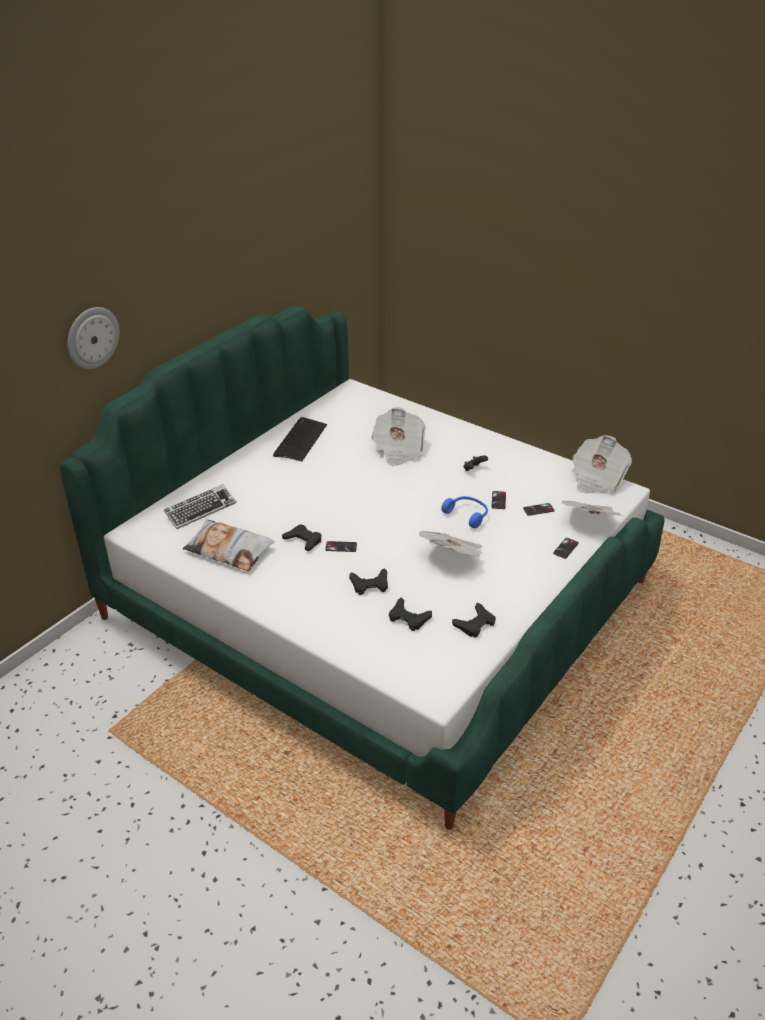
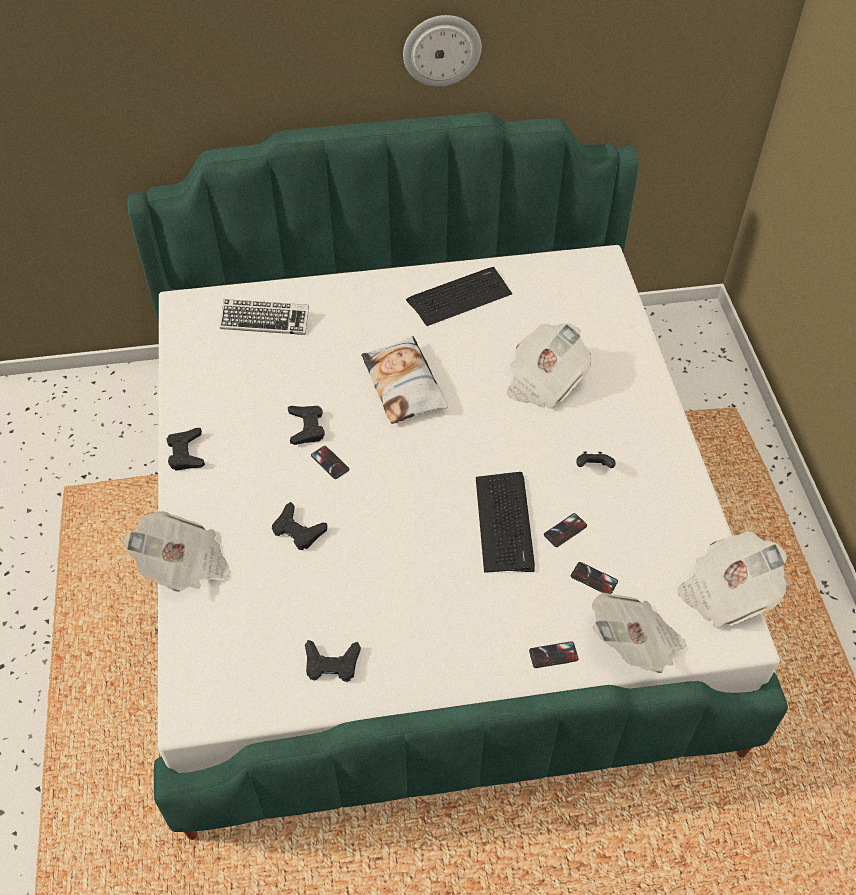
camera: 45 degrees right, 15 degrees up
(92, 337) = (198, 67): wall clock -> wall clock (441, 50)
(229, 550) = (232, 387): pillow -> pillow (404, 385)
(408, 618) = (281, 600): black game controller -> black game controller (186, 453)
(453, 556) = (419, 564): newspaper -> newspaper (184, 566)
(467, 515) = (505, 523): blue headphones -> keyboard

